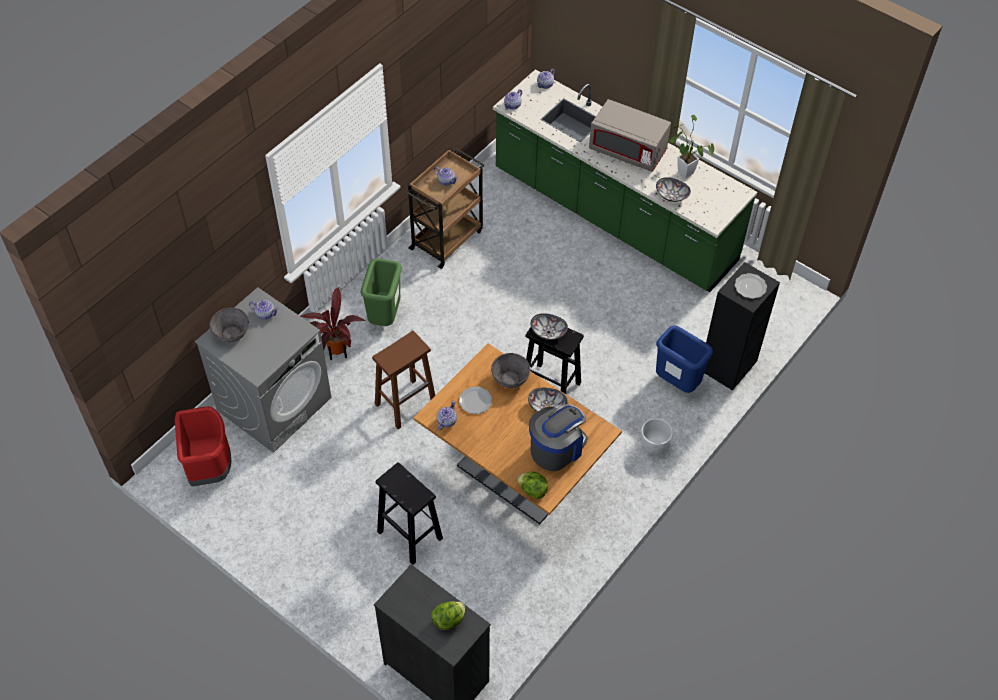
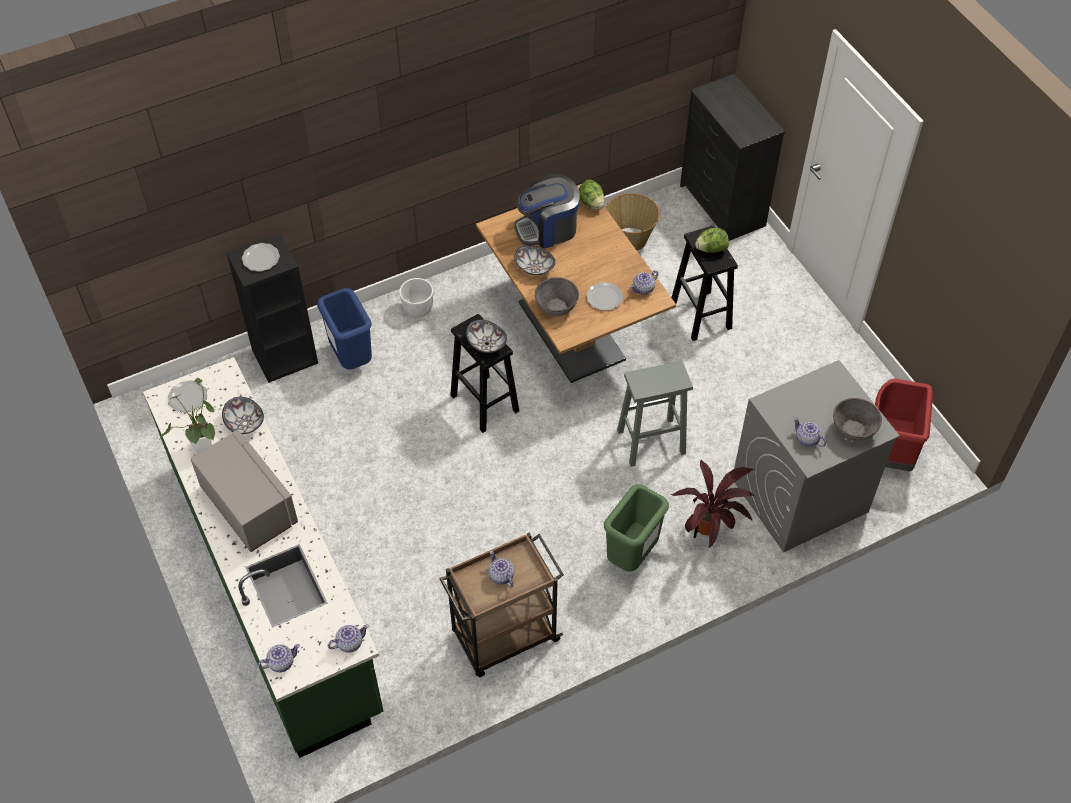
camera: 155 degrees left, 0 degrees up
(406, 403) = (650, 442): brown stool -> grey stool
(449, 620) = (724, 101): lettuce -> lettuce (711, 249)
(509, 593) = (630, 239): none -> basket
(724, 198) = (187, 397): none -> plate

